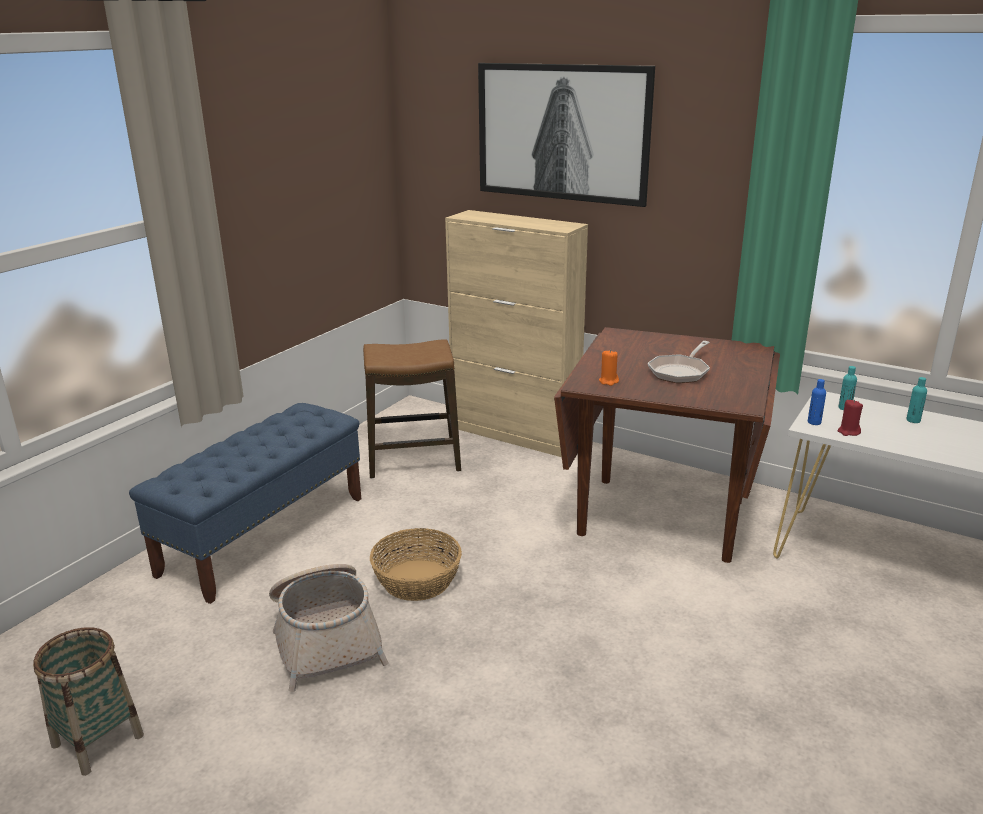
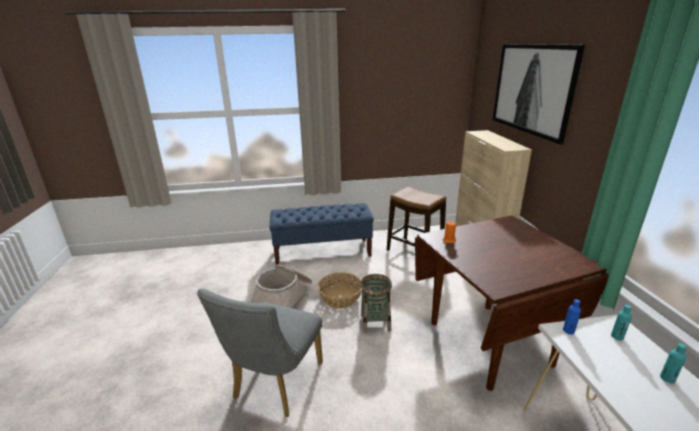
camera: 50 degrees right, 0 degrees up
(97, 740) = (197, 286): basket -> basket (375, 322)
(526, 742) = (274, 385): none -> grey chair
(680, 372) = (500, 254): frying pan -> none
(848, 432) = (583, 351): red candle -> none

